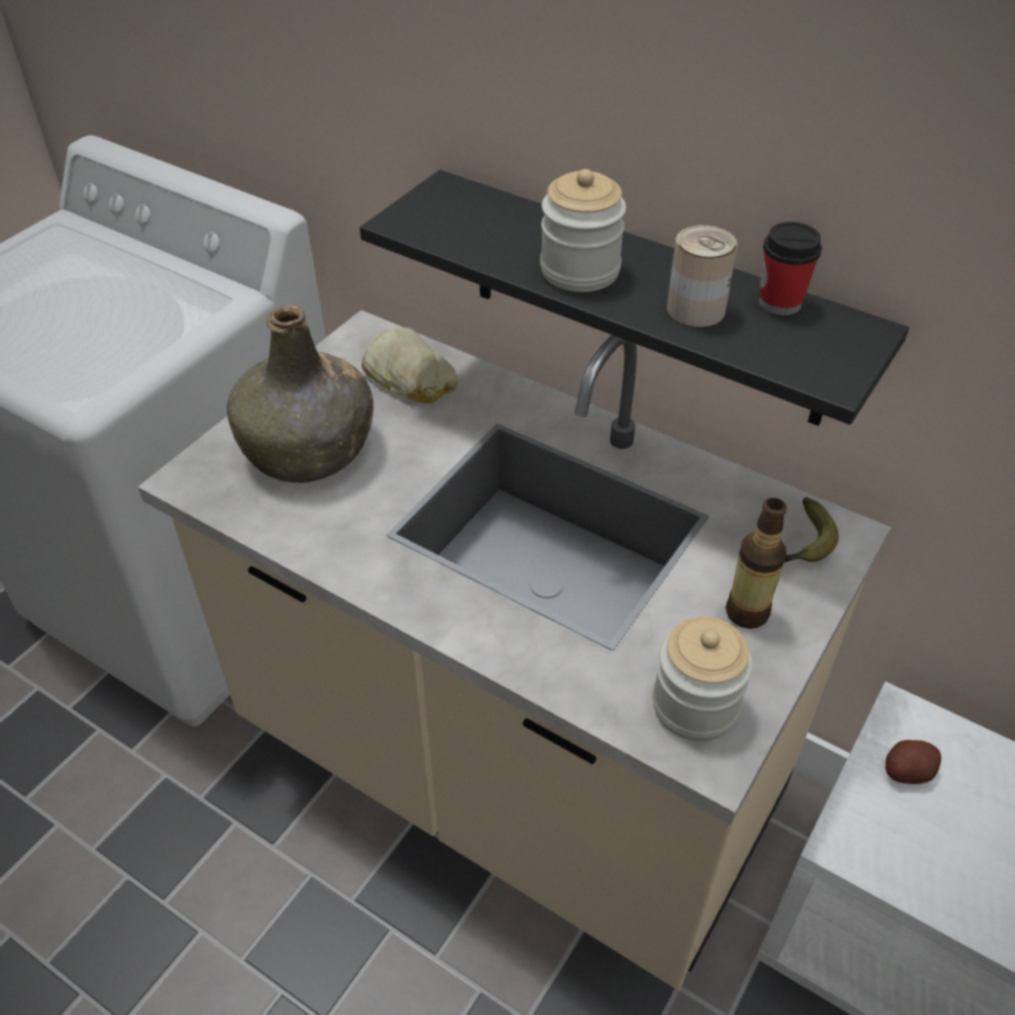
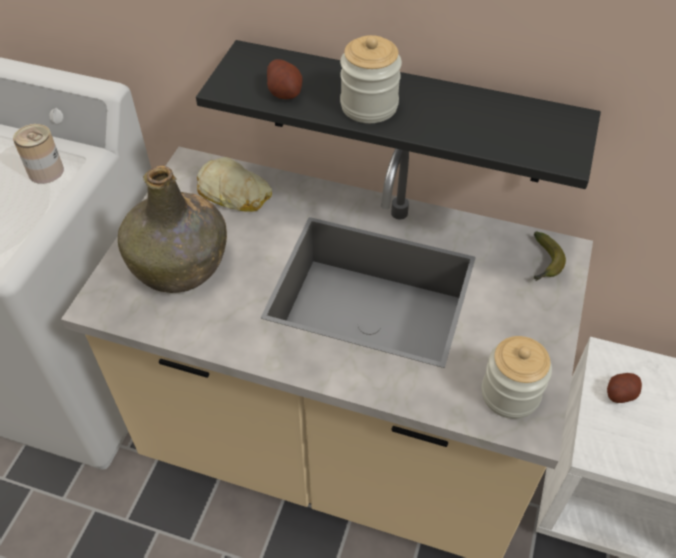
camera: 15 degrees left, 5 degrees up
(475, 238) = (285, 92): none -> potato
(696, 309) = (459, 122): can -> can (46, 171)
(747, 612) = (522, 321): bottle -> none
(780, 302) = (512, 107): cup -> none

